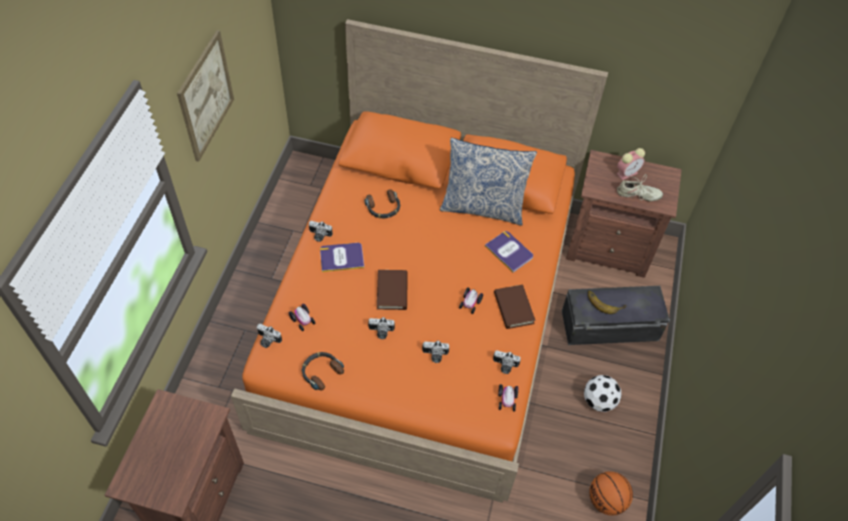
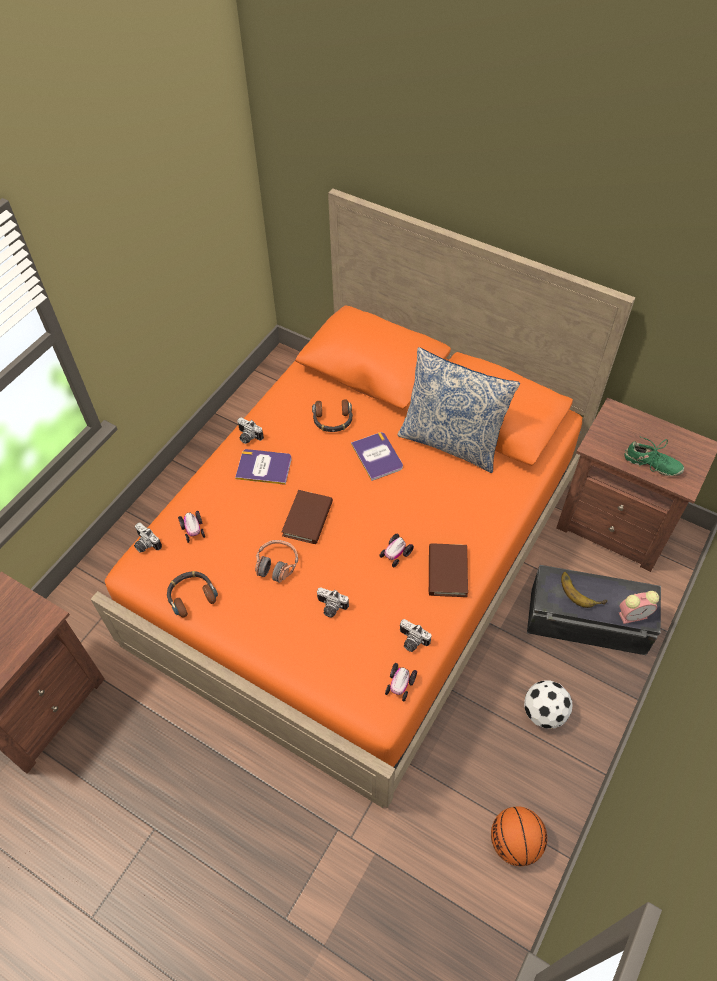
camera: 20 degrees right, 0 degrees up
(206, 96) = (131, 246): picture -> none
(381, 332) = (277, 564): camera -> headphones
(509, 251) = (465, 501): book -> book (377, 456)
(627, 173) = (646, 434): alarm clock -> alarm clock (633, 615)
(638, 195) = (651, 464): beige shoe -> green shoe

